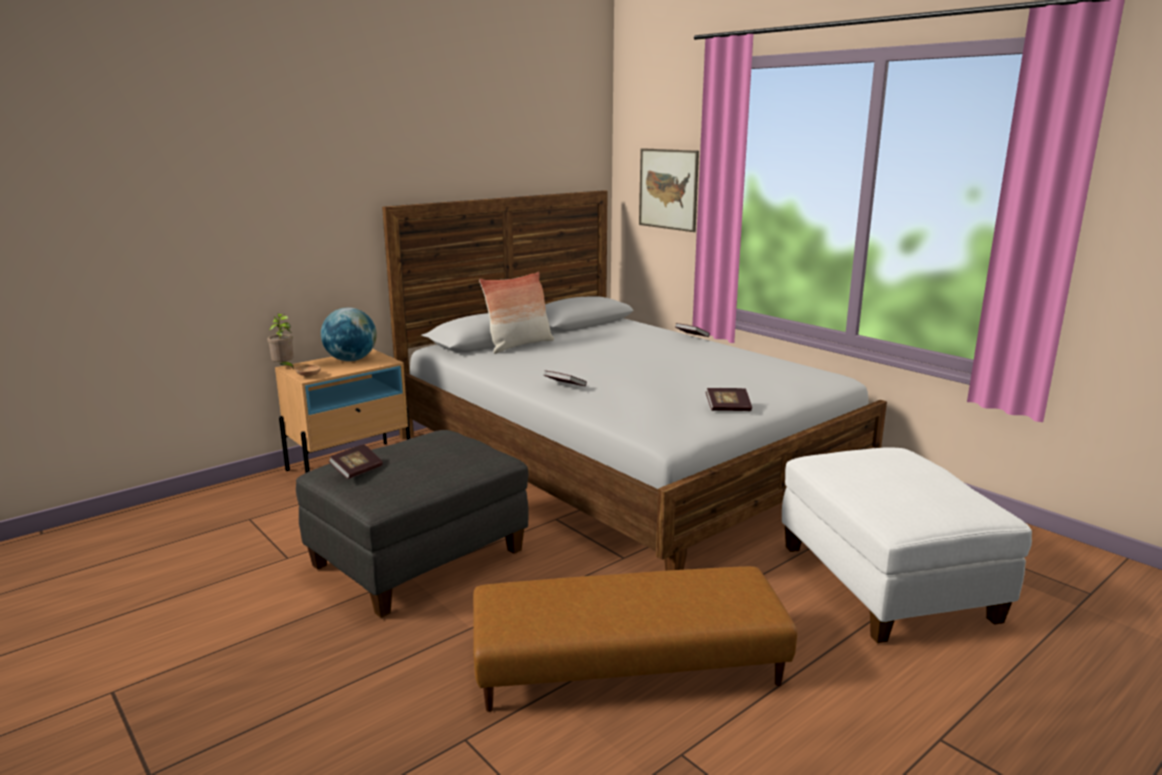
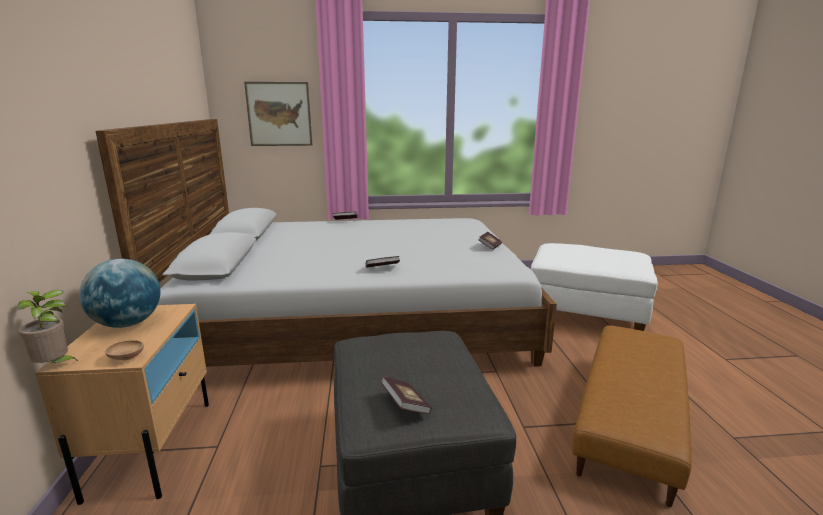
camera: 55 degrees left, 0 degrees up
(519, 345) = (256, 258): pillow -> none

